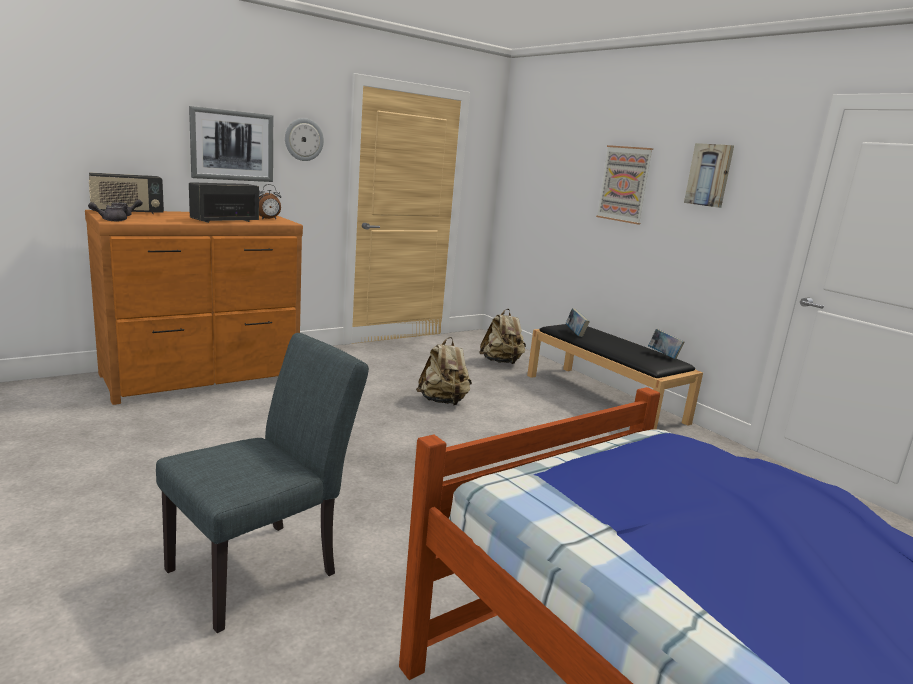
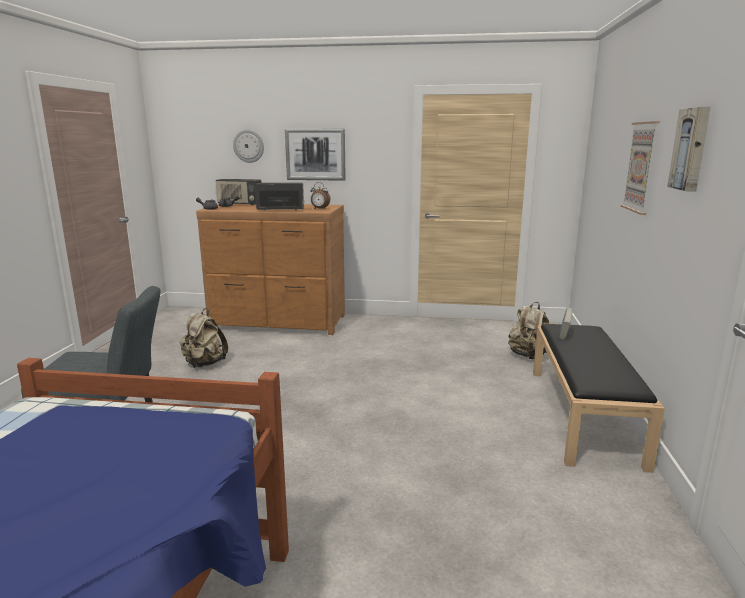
camera: 45 degrees right, 0 degrees up
(303, 139) = (370, 145): wall clock -> wall clock (249, 146)
(443, 402) = (407, 376): beige backpack -> beige backpack (204, 364)
(663, 355) = (629, 376): book -> none

